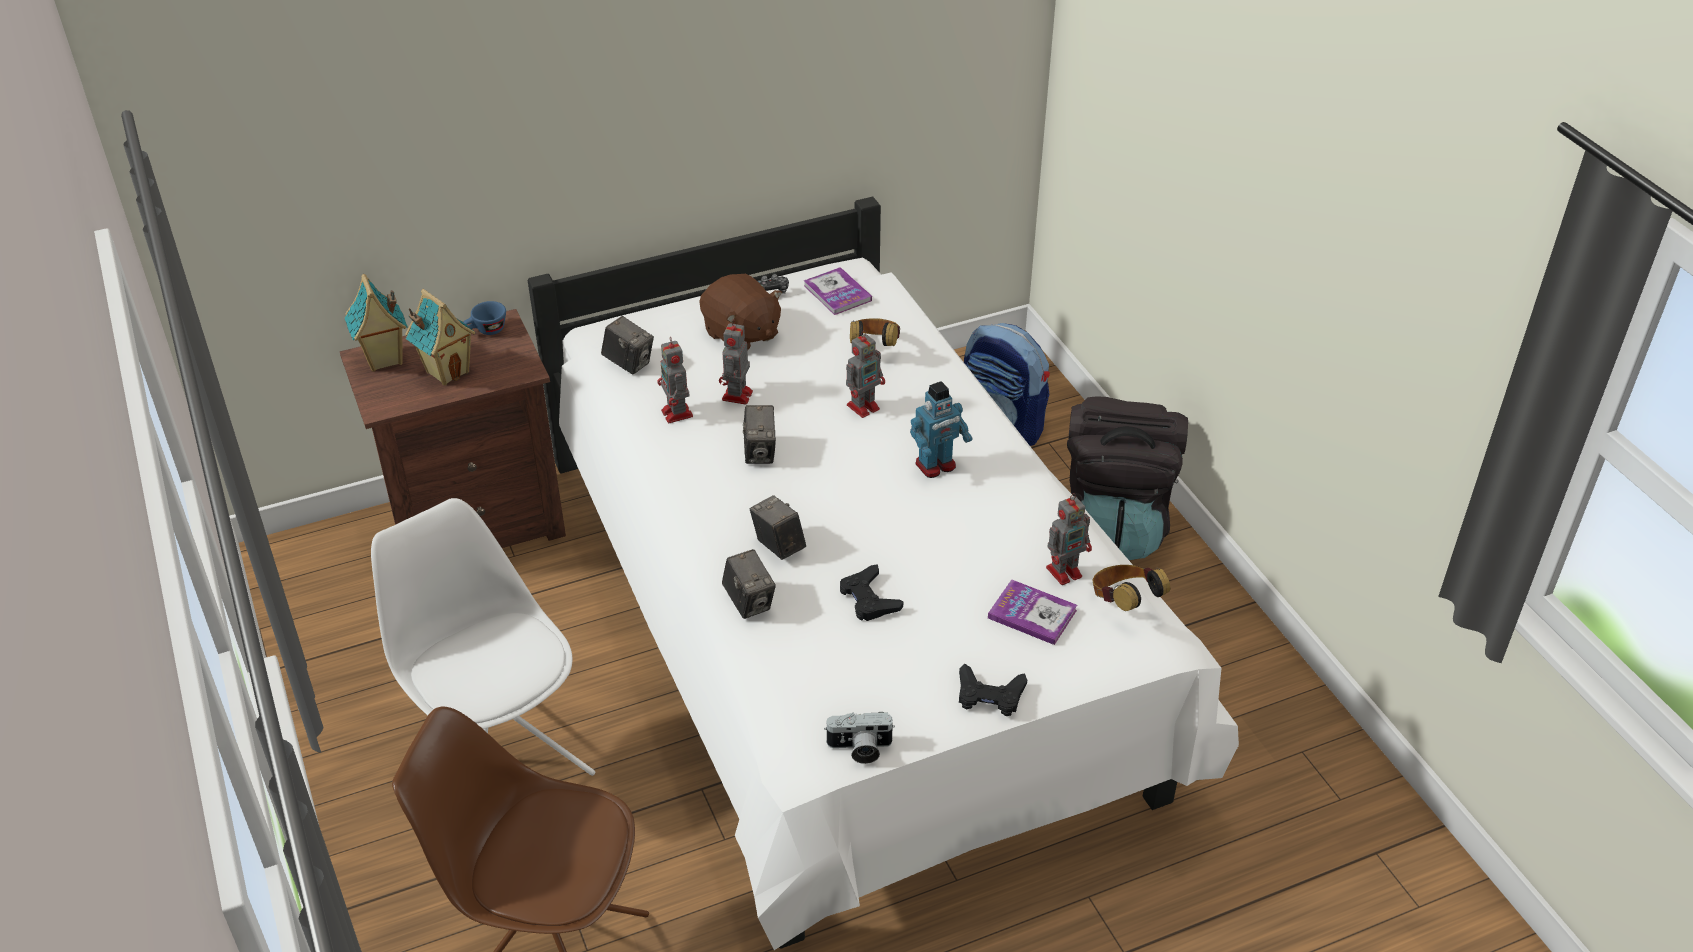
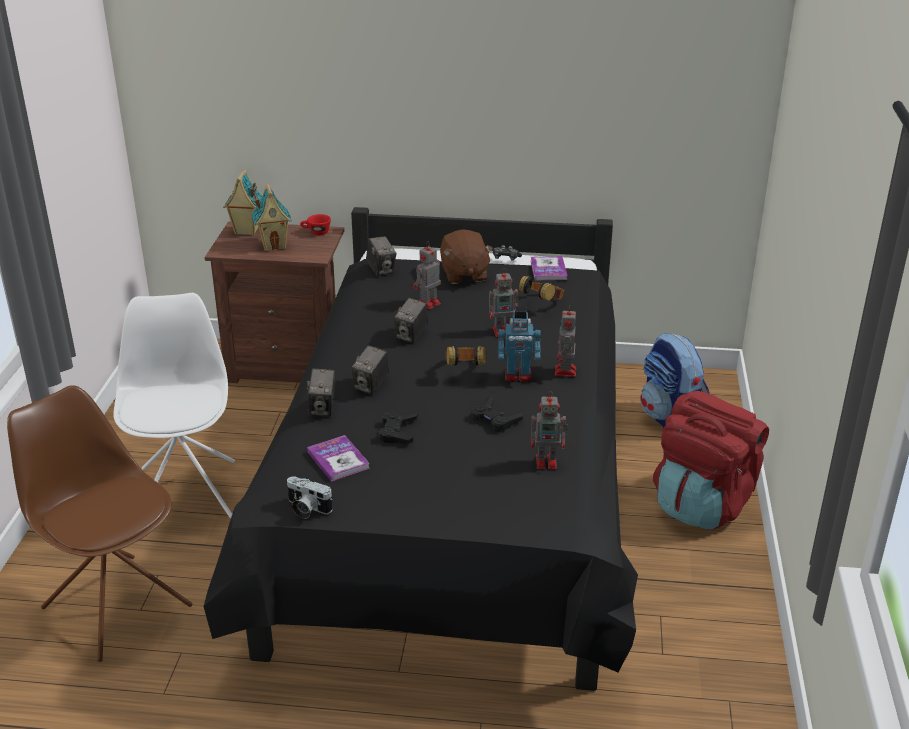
camera: 30 degrees right, 10 degrees down
(486, 331) = (316, 232): blue cup -> red cup
(677, 414) = (382, 302): toy robot -> toy robot (565, 372)
(778, 546) = (371, 385): camera -> camera turned 150 degrees counterclockwise
(844, 636) = (453, 501): white bed -> black bed
(989, 695) = (421, 511): black game controller -> black game controller (495, 419)
(1032, 614) = (498, 477): book -> book (338, 460)
(1115, 524) = (703, 503): black backpack -> red backpack
(1124, 602) = (572, 494): headphones -> headphones (465, 370)

